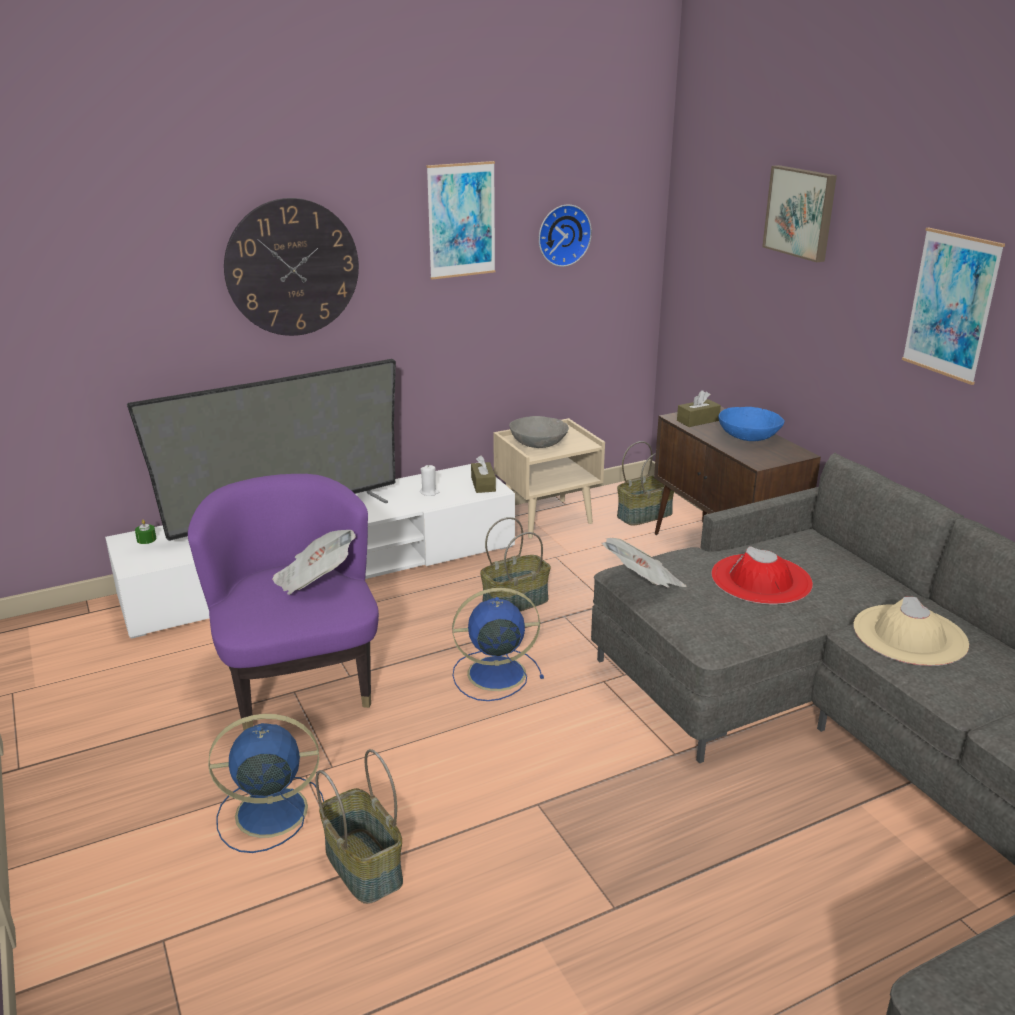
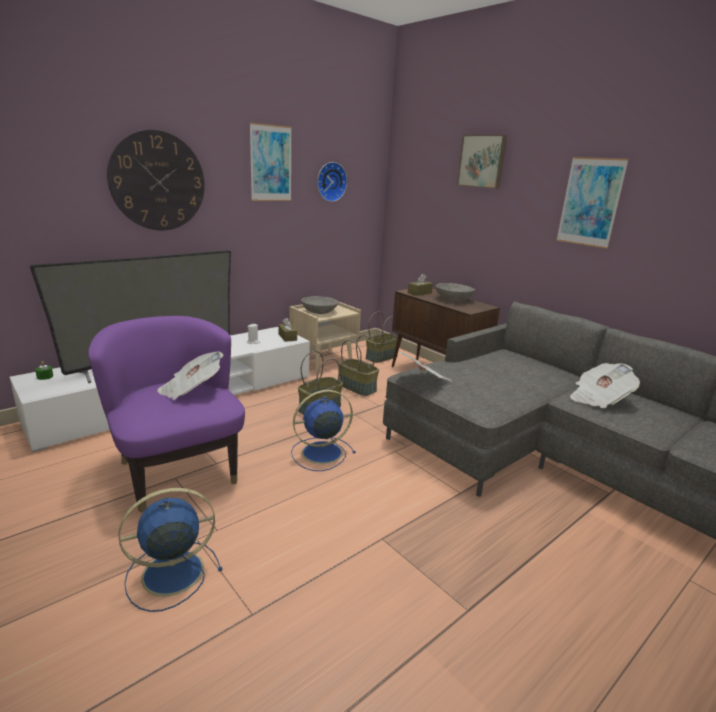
camera: 15 degrees left, 5 degrees down
(365, 866) = (263, 607): basket -> basket (358, 387)
(748, 436) = (453, 299): blue bowl -> grey bowl
(761, 579) = (494, 374): red hat -> none
(909, 635) = (599, 399): beige hat -> newspaper

